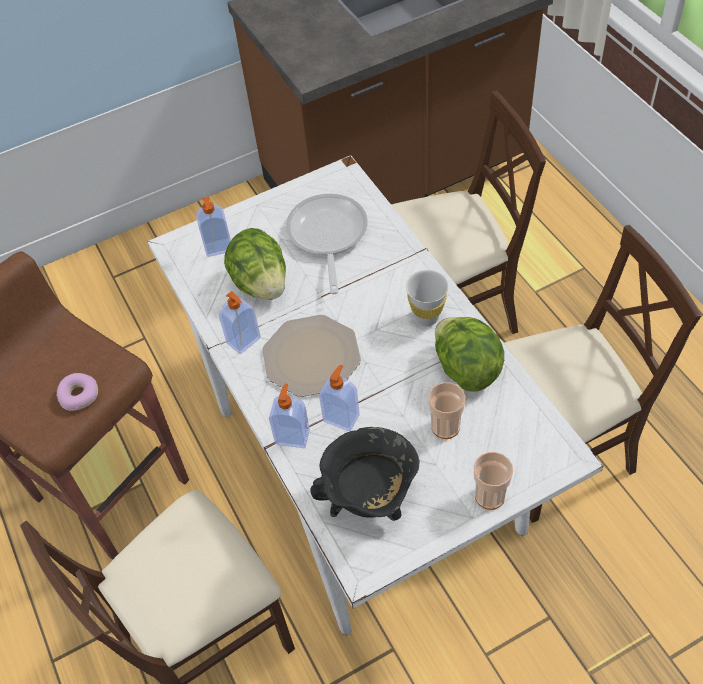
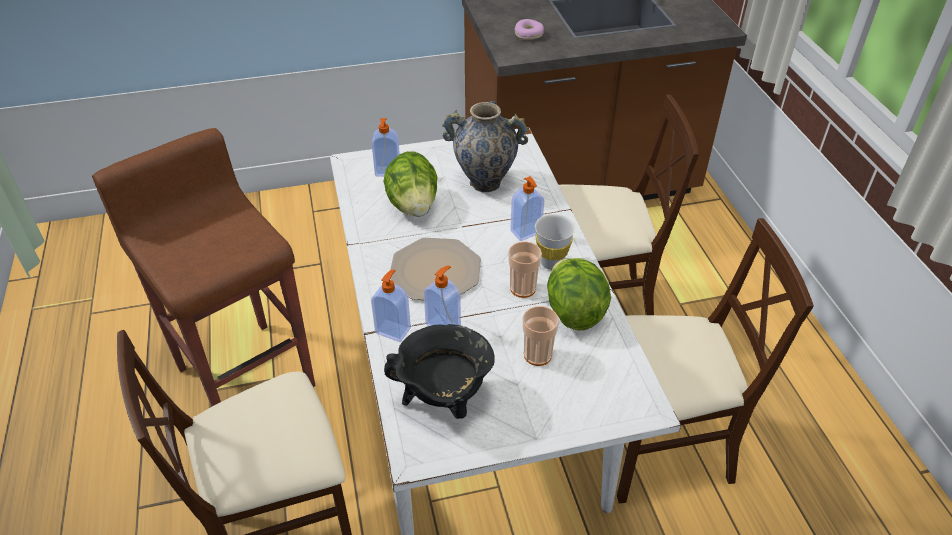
camera: 10 degrees right, 10 degrees down
(79, 395) = (223, 257): donut -> donut (529, 34)
(244, 341) = (381, 246): soap dispenser -> soap dispenser (526, 232)
(327, 237) = (485, 182): frying pan -> vase
(489, 496) = (559, 424): cup -> cup (523, 288)

